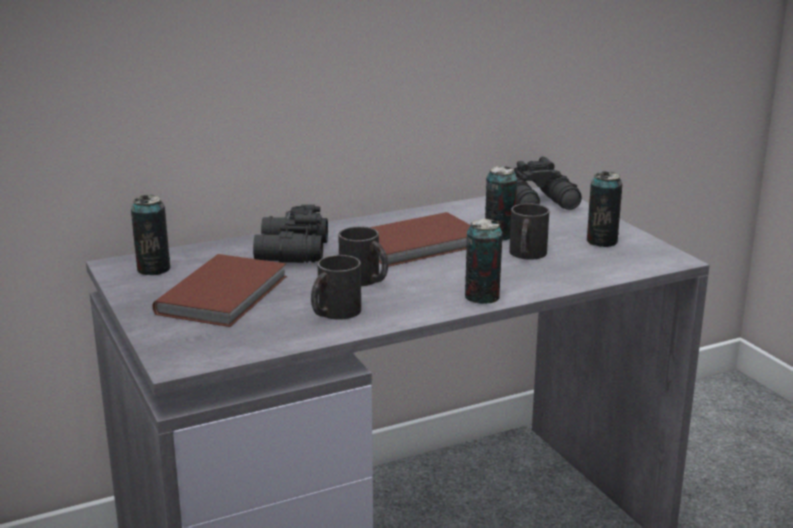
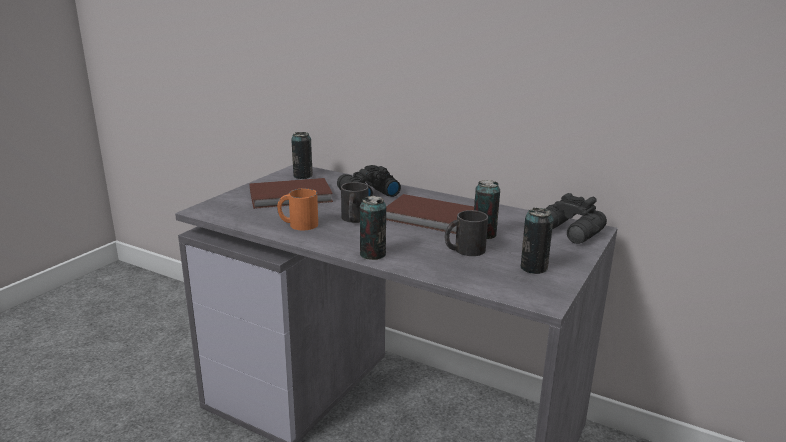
camera: 55 degrees right, 0 degrees up
(333, 313) = (298, 224): black mug -> orange mug

